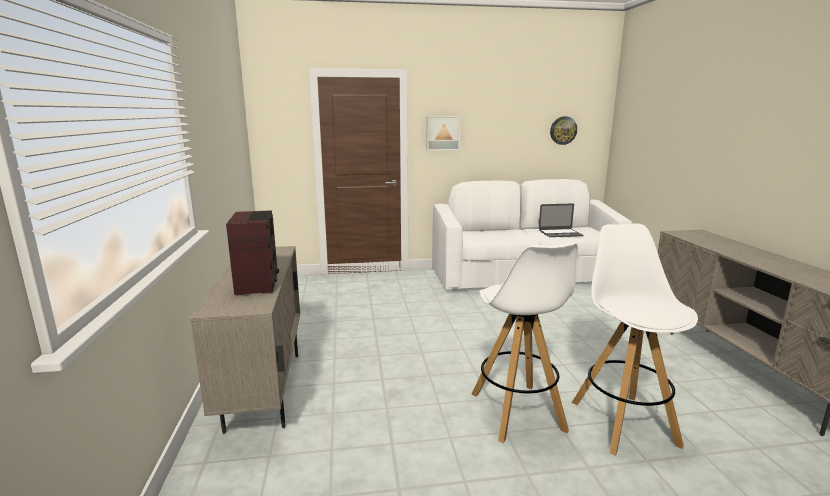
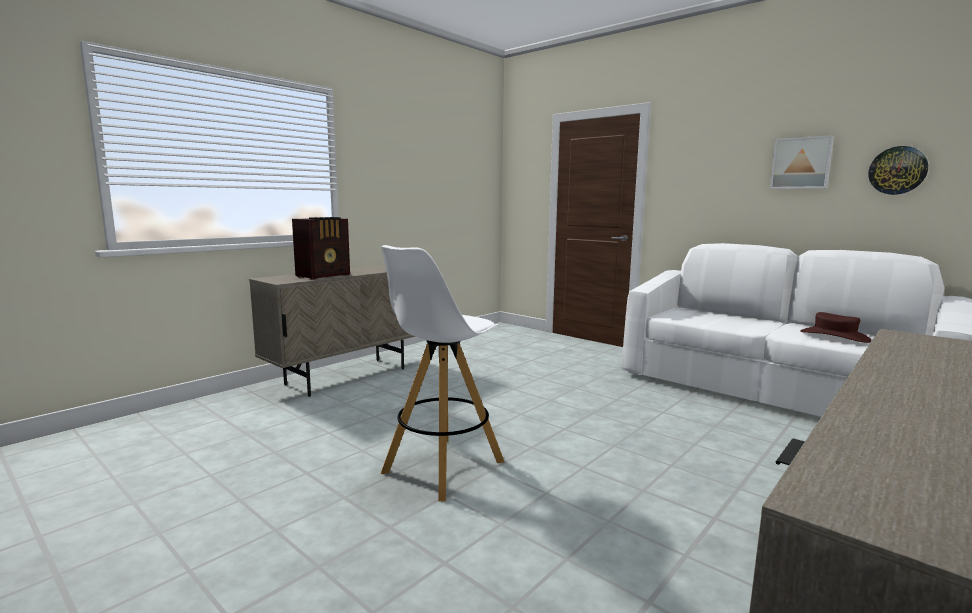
camera: 50 degrees right, 5 degrees down
(443, 133) = (688, 178): picture -> picture (801, 163)
(560, 233) = (834, 336): laptop -> brown hat
(622, 421) = (509, 530): white stool -> none

